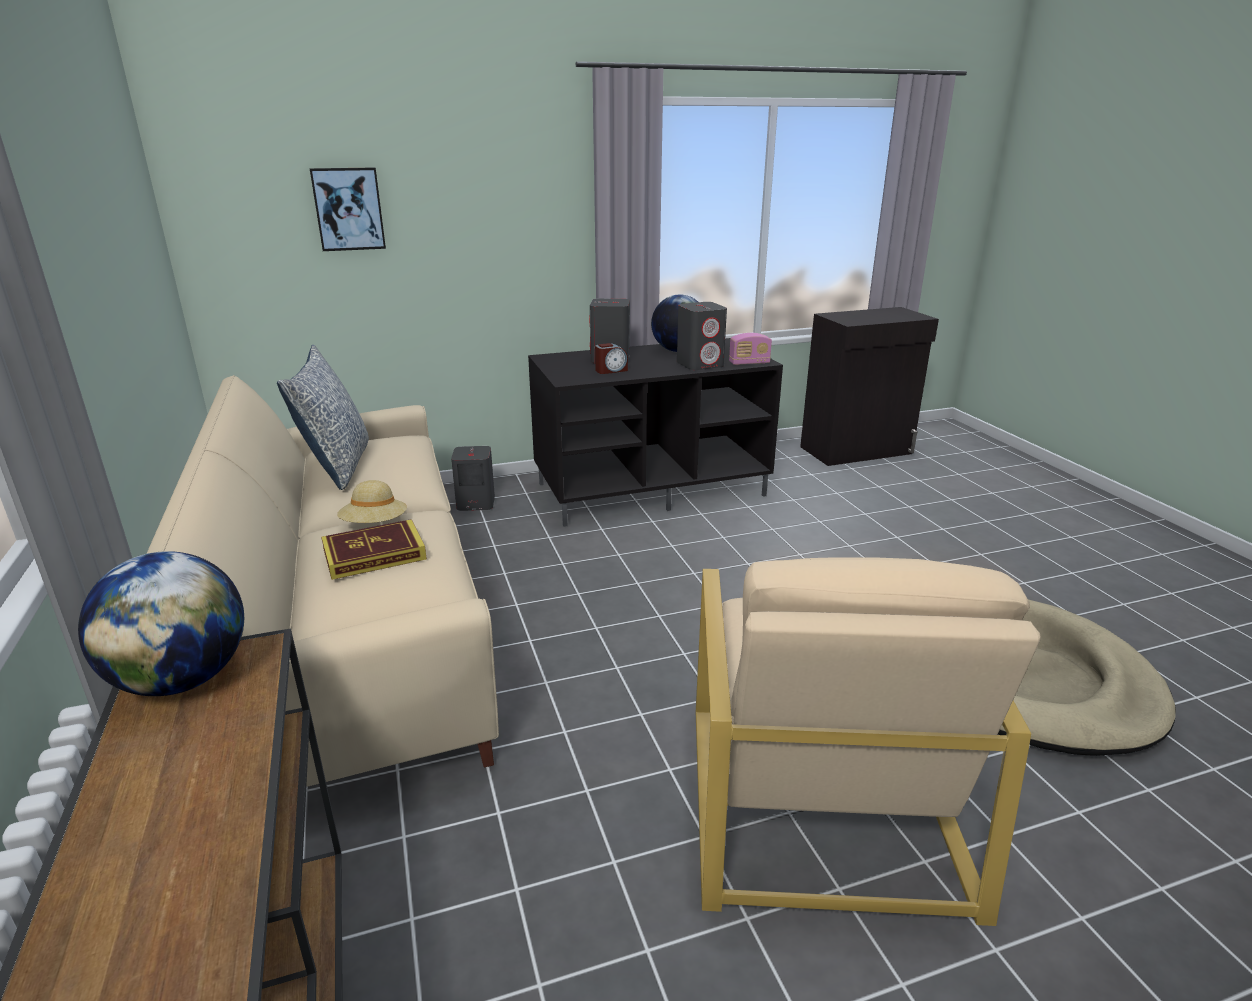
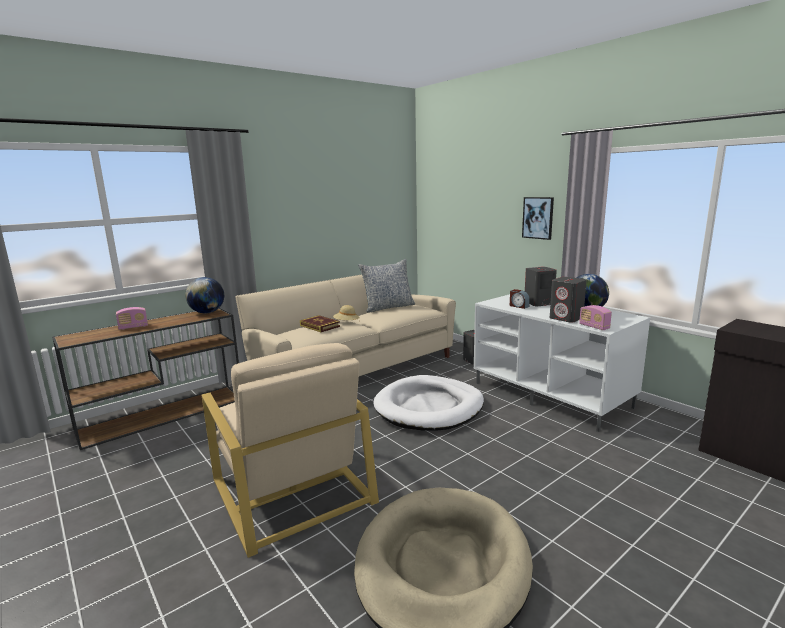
camera: 70 degrees right, 10 degrees down
(149, 890) = (133, 327): none -> radio
(348, 209) = (467, 208): picture -> picture (538, 218)
(613, 587) = (429, 407): none -> white dog bed
(652, 489) = (552, 395): black tv stand -> white tv stand
(821, 799) = (291, 489): beige armchair -> beige armchair turned 105 degrees counterclockwise

